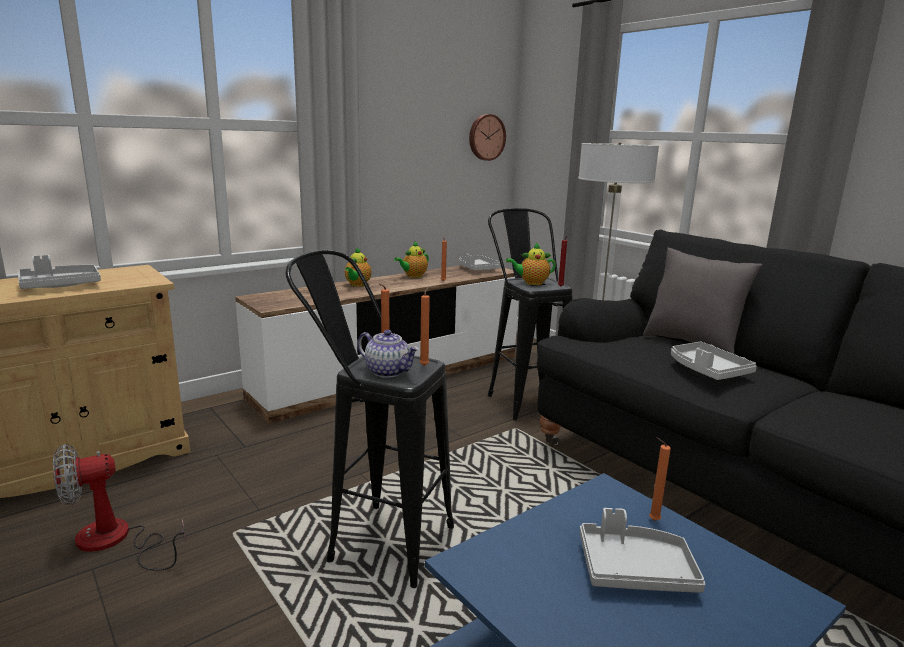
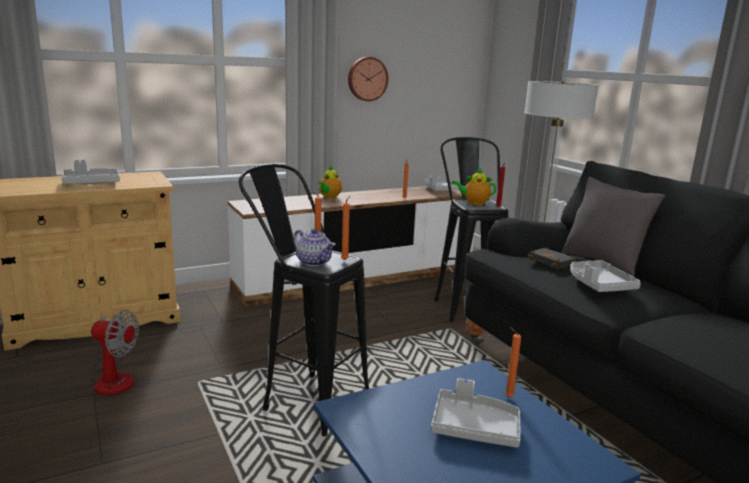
camera: 10 degrees right, 0 degrees up
(115, 541) = (113, 378): fan -> fan turned 150 degrees counterclockwise
(413, 276) = (380, 193): teapot -> none
(486, 137) = (457, 73): wall clock -> wall clock (367, 79)
(644, 346) = (553, 262): none -> black book

